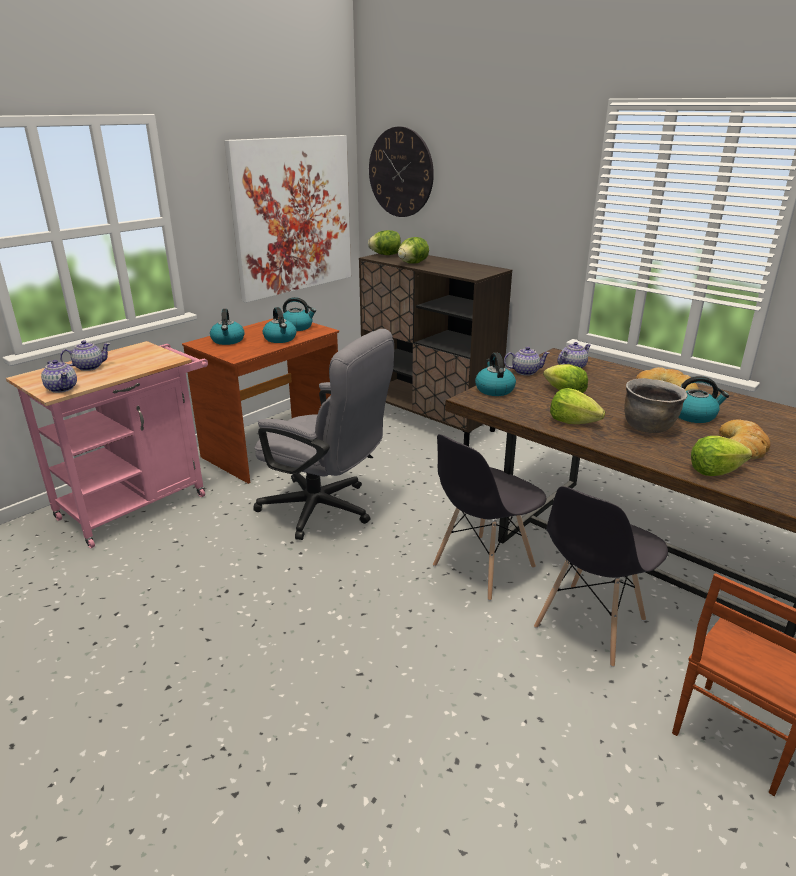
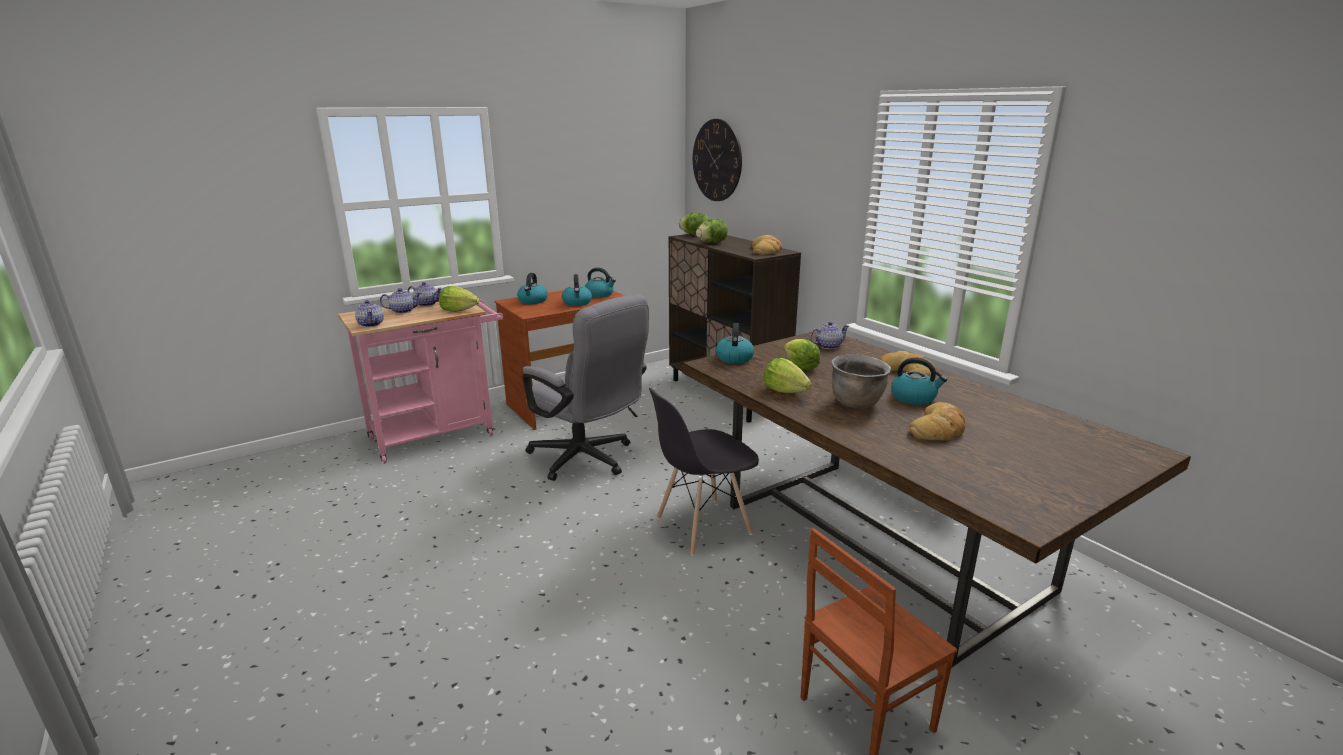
camera: 15 degrees right, 5 degrees down
(292, 216) = (615, 197): picture -> none
(477, 269) = (766, 250): none -> bread
(525, 372) = (777, 346): teapot -> teapot (426, 304)
(589, 624) = (776, 591): grey chair -> none
(714, 471) = (888, 446): lettuce -> lettuce (458, 310)

